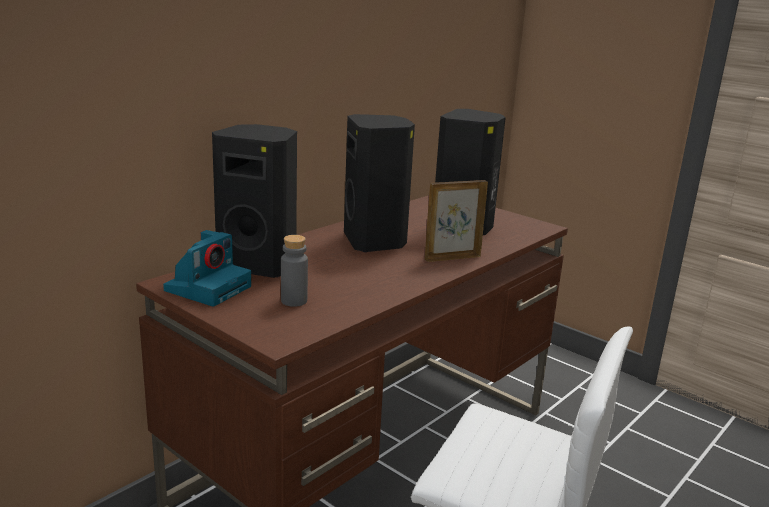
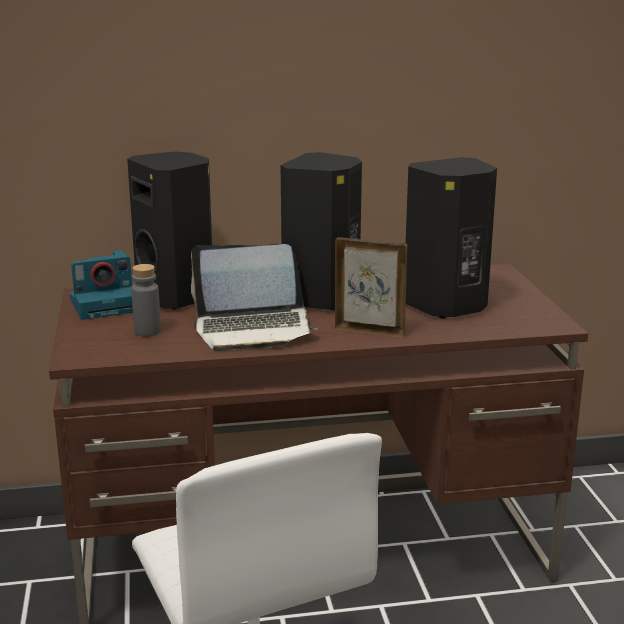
camera: 40 degrees right, 0 degrees up
(373, 277) = (253, 329): none -> laptop

